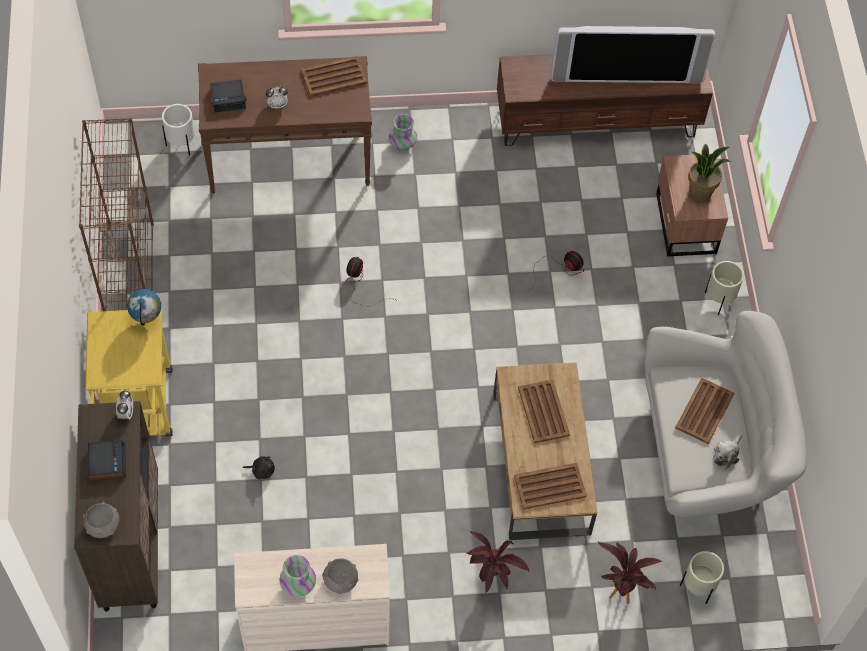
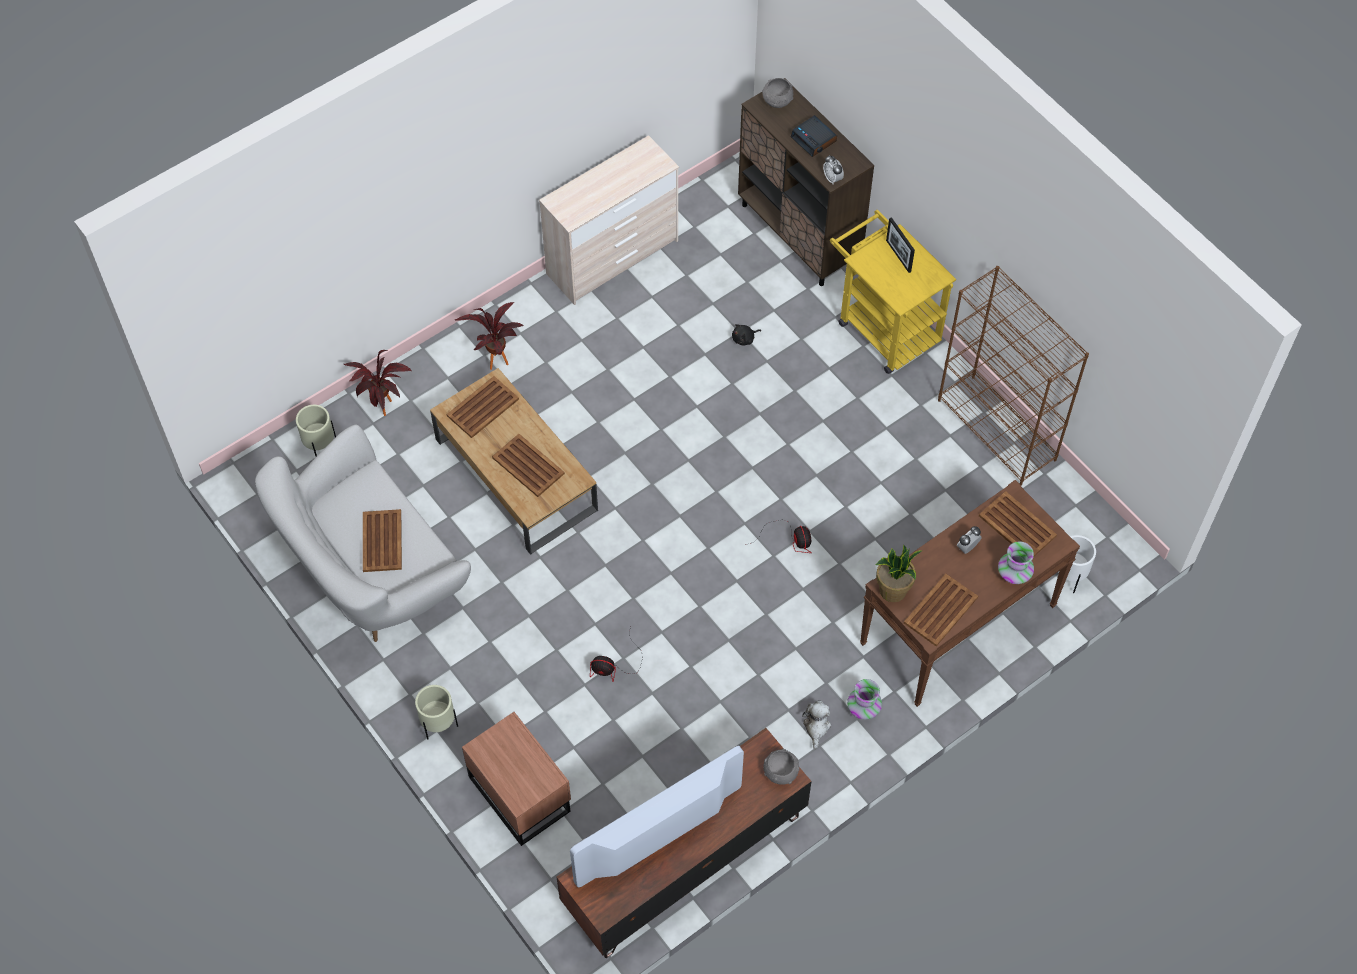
camera: 150 degrees right, 0 degrees up
(115, 358) = (898, 256): none -> picture frame
(147, 318) = (903, 300): globe -> none
(228, 98) = (1017, 526): alarm clock -> brown tray
(298, 584) = (614, 172): vase -> vase (1014, 575)
(340, 581) = (584, 190): grey bowl -> grey bowl (780, 771)
(700, 191) = (506, 761): potted plant -> potted plant (893, 591)
(726, 454) = (342, 515): plush toy -> plush toy (816, 726)

